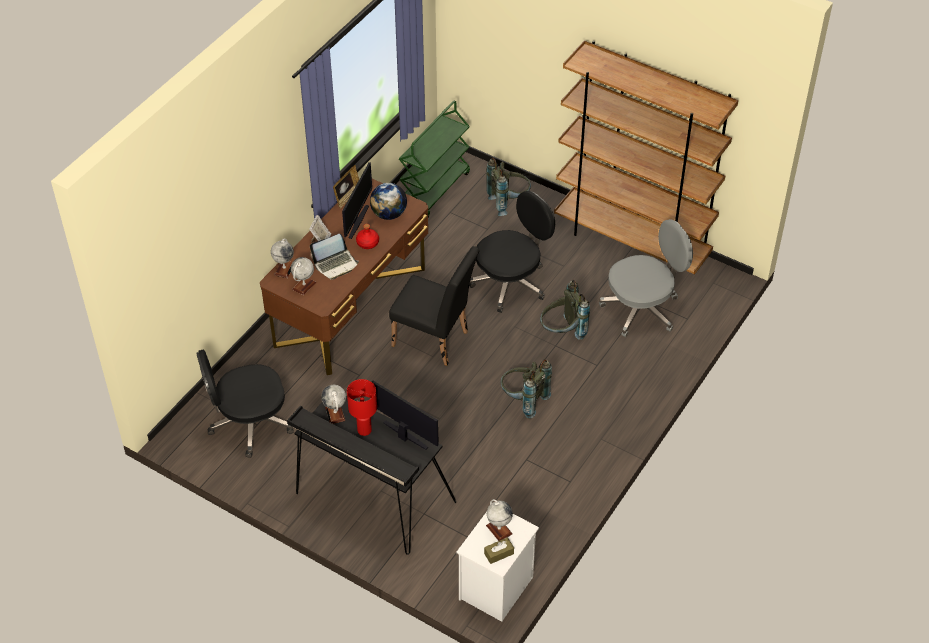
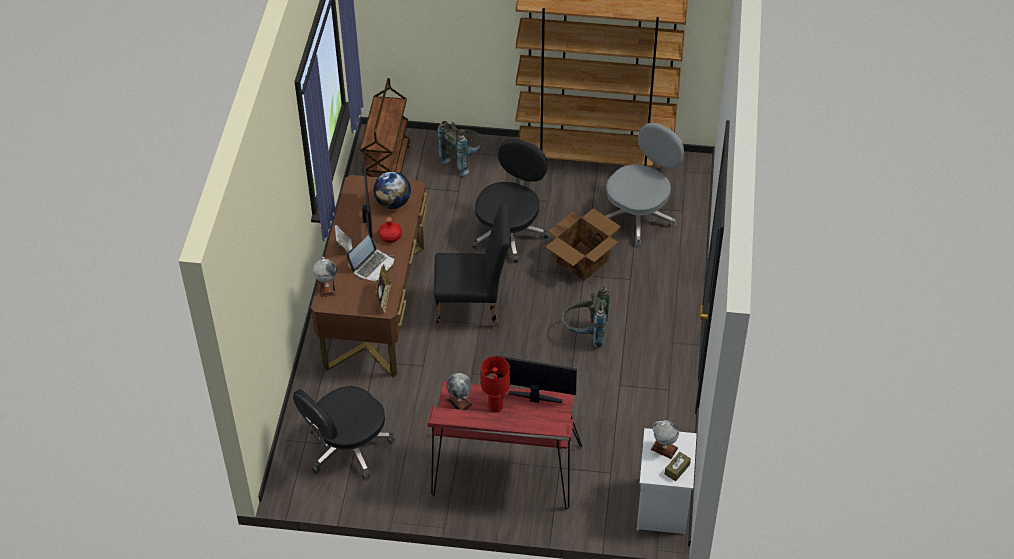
camera: 25 degrees left, 0 degrees up
(304, 286) = (356, 296): globe -> none
(347, 197) = (343, 200): picture frame -> picture frame (384, 299)
(371, 498) = (503, 472): black desk -> red desk
(434, 189) = (386, 170): green cart -> brown cart
(562, 332) = (582, 261): grey backpack -> cardboard box

